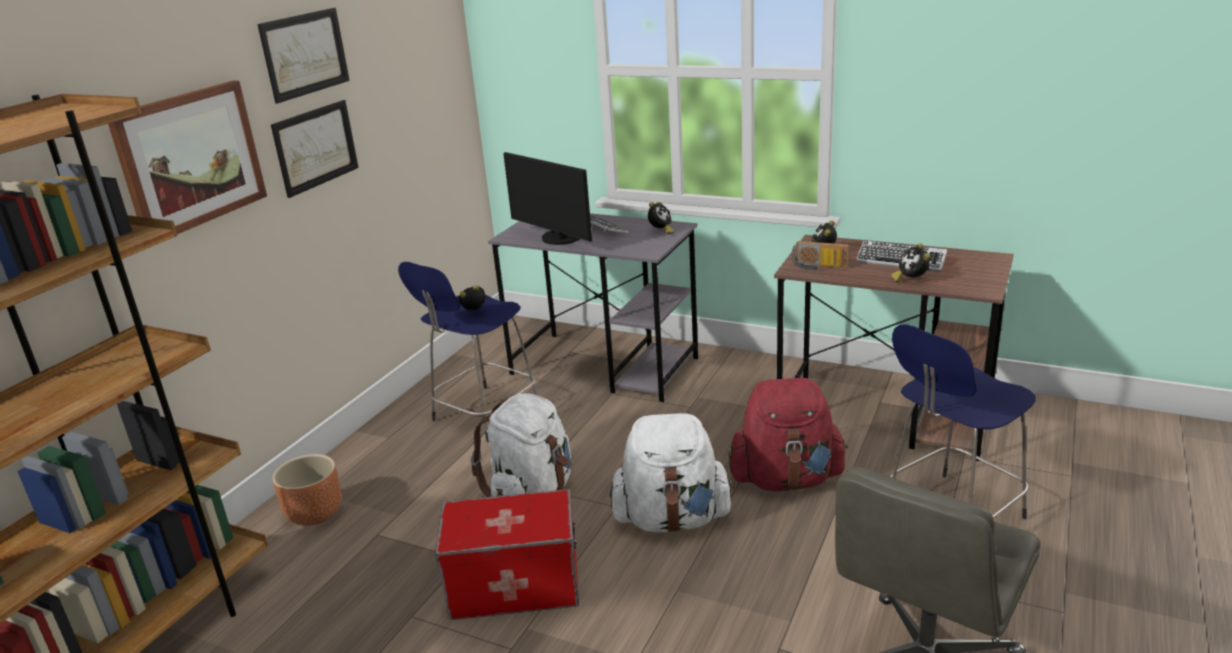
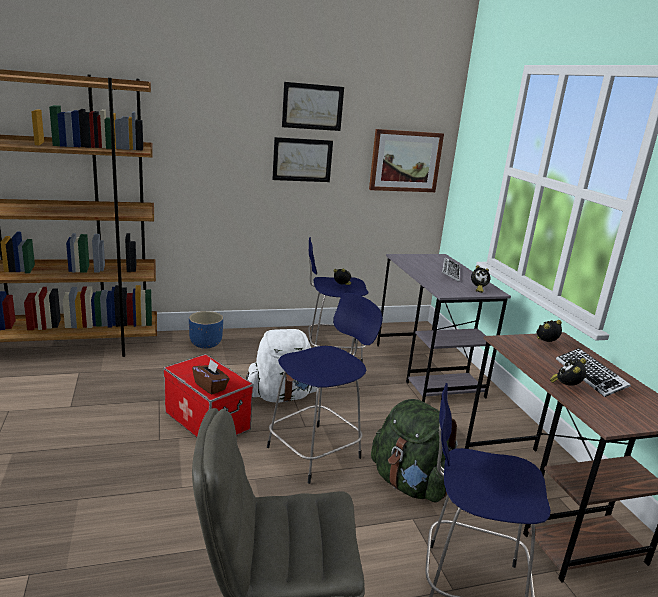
camera: 45 degrees right, 5 degrees down
(190, 159) = (216, 137): picture -> picture (405, 161)
(315, 514) = (206, 344): brown planter -> blue planter
(538, 526) = (210, 386): none -> brown tissue box
(558, 239) = (418, 267): monitor -> none
(672, 519) = (316, 451): white backpack -> blue stool
(786, 479) = (409, 484): red backpack -> green backpack
(818, 267) = (522, 348): radio -> none

